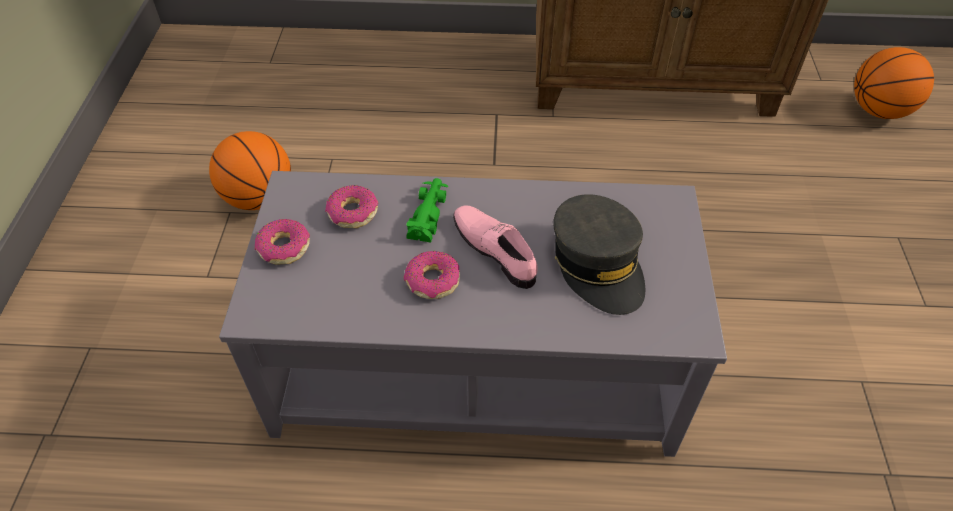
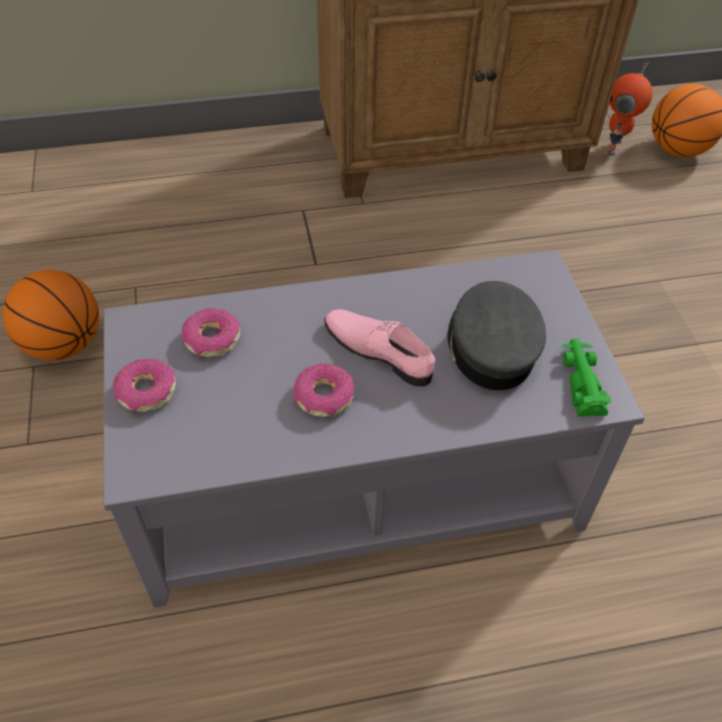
camera: 15 degrees left, 0 degrees up
(428, 212) = (295, 324): green toy car -> green toy car (581, 380)
(598, 264) = (489, 347): grey cap -> grey cap turned 150 degrees counterclockwise
(814, 99) = (615, 147): none -> toy robot

